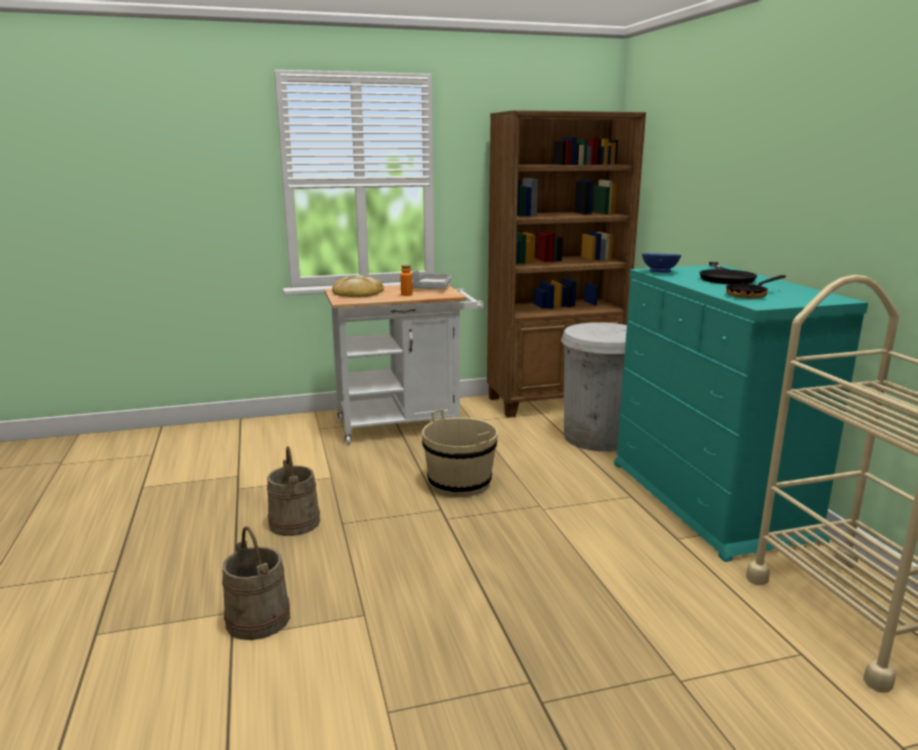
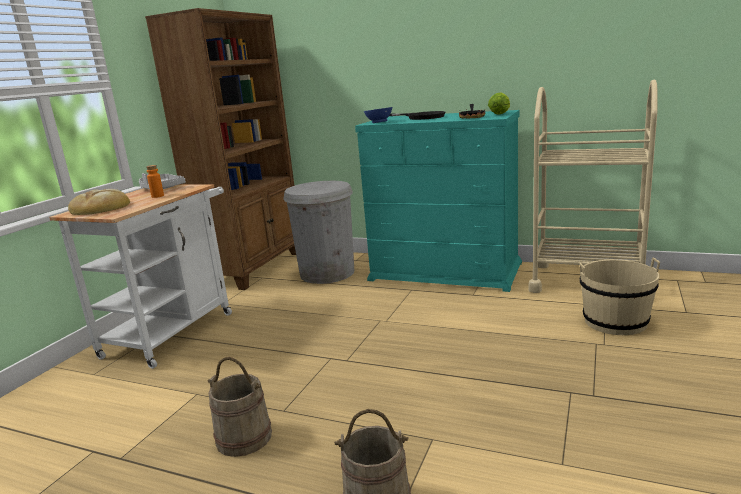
camera: 50 degrees left, 0 degrees up
(459, 483) = (305, 338): beige bucket -> beige bucket (615, 321)
(805, 301) = (500, 113): none -> lettuce

